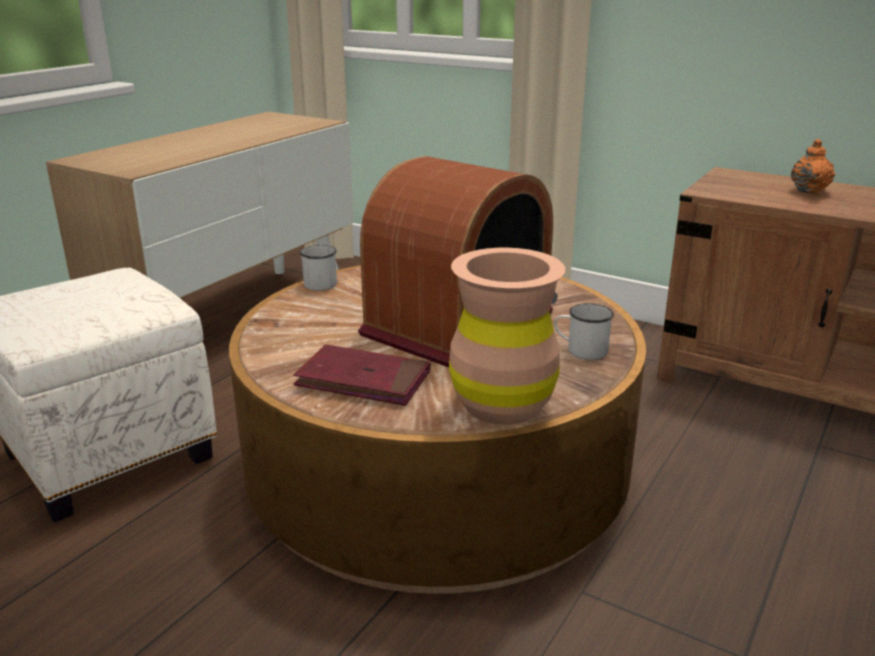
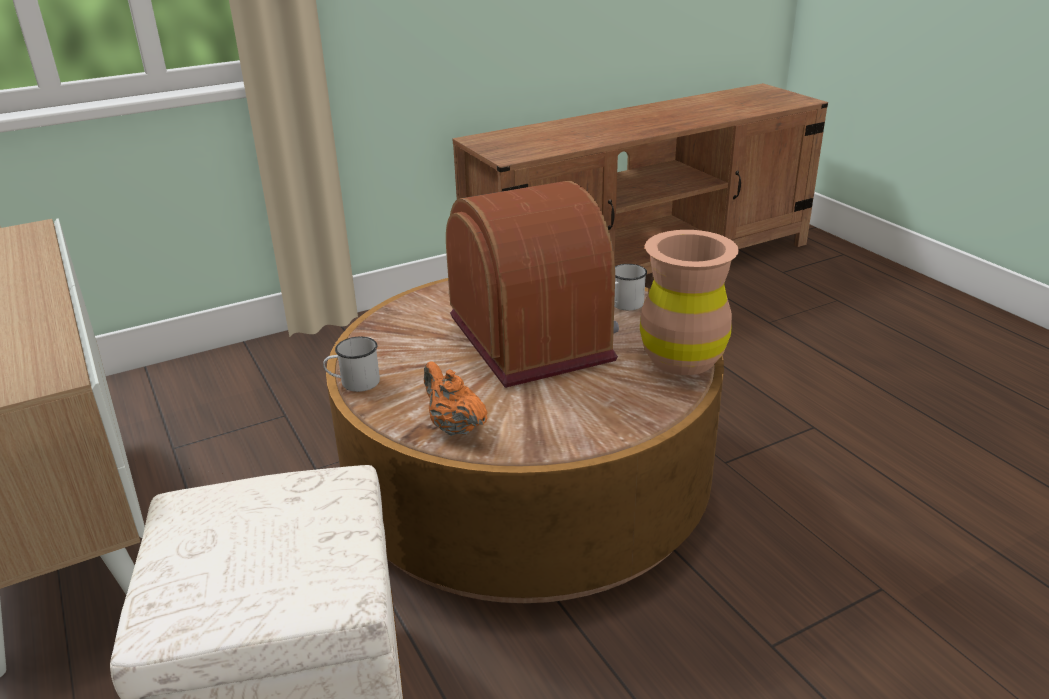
camera: 60 degrees left, 5 degrees up
(363, 380) = (595, 406): red book -> none
(809, 190) = (548, 134): orange teapot -> orange teapot (454, 426)

